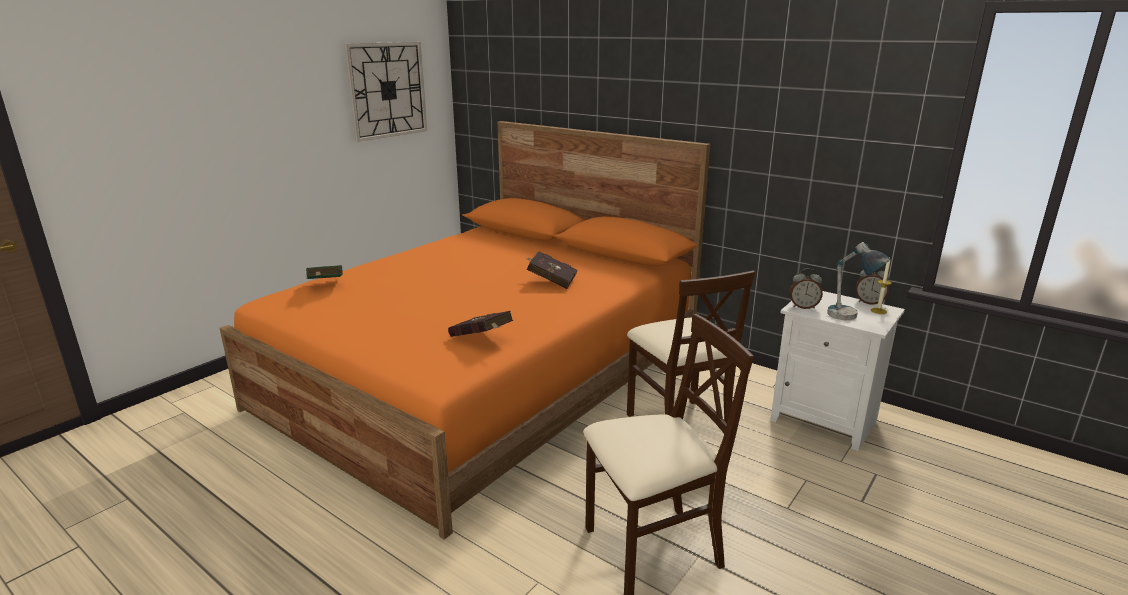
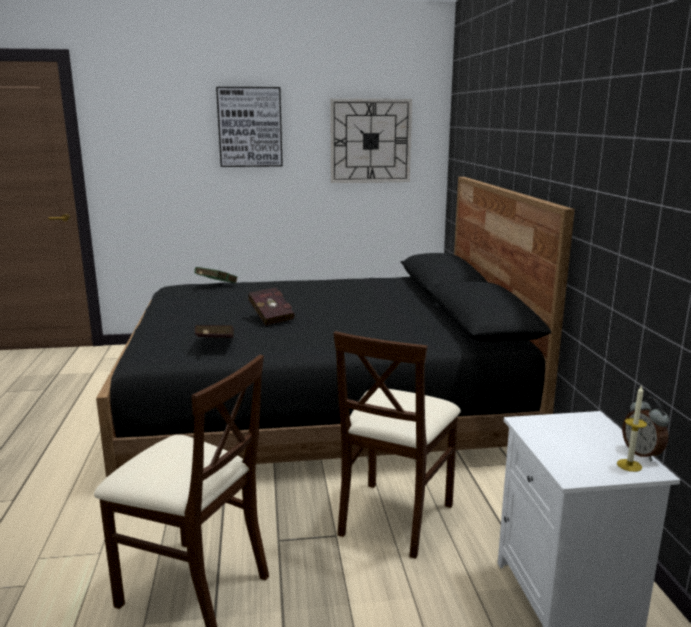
camera: 45 degrees right, 5 degrees down
(260, 83) = (250, 127): none -> picture
(487, 375) = (323, 406): orange bed -> black bed
(550, 281) = (360, 326): red book -> red book (271, 317)
(803, 307) = (537, 424): alarm clock -> none
(849, 319) = (561, 456): table lamp -> none

